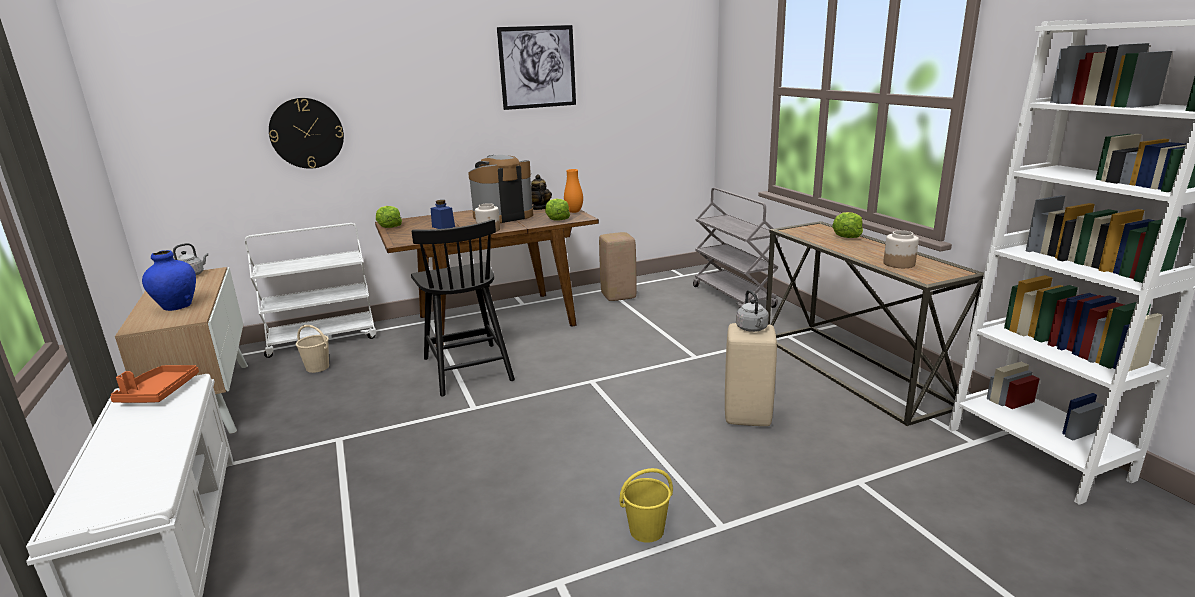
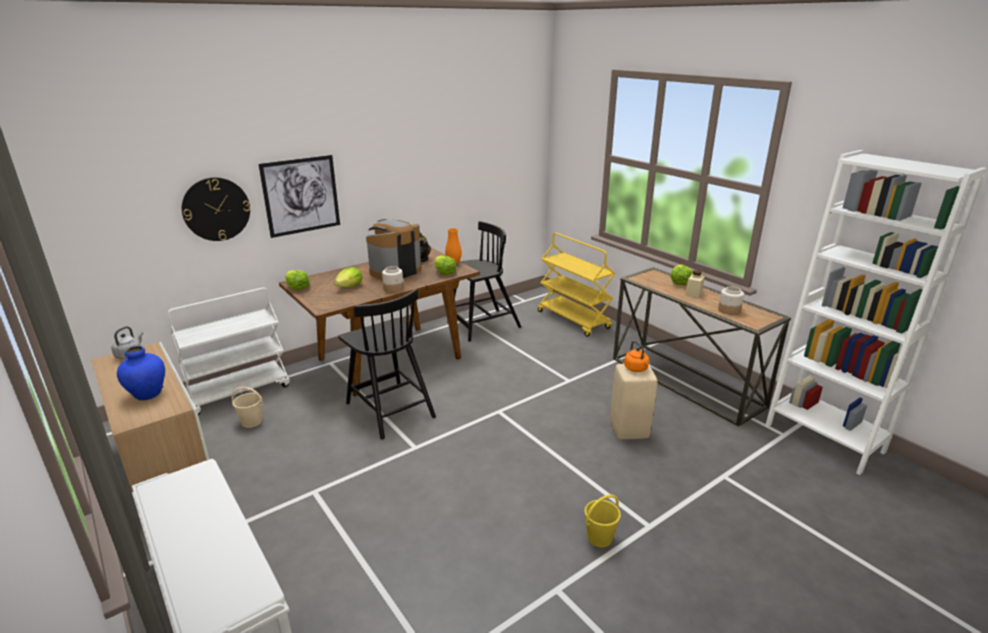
camera: 15 degrees left, 5 degrees up
(158, 392) = (181, 485): orange tray -> none
(443, 227) = (349, 286): blue jar -> lettuce
(537, 67) = (412, 137): picture -> picture (301, 195)
(619, 296) = (482, 325): beige stool -> black chair
(734, 297) = (574, 320): grey cart -> yellow cart
(752, 329) = (636, 369): grey kettle -> orange kettle
(859, 246) = (693, 293): none -> beige jar

